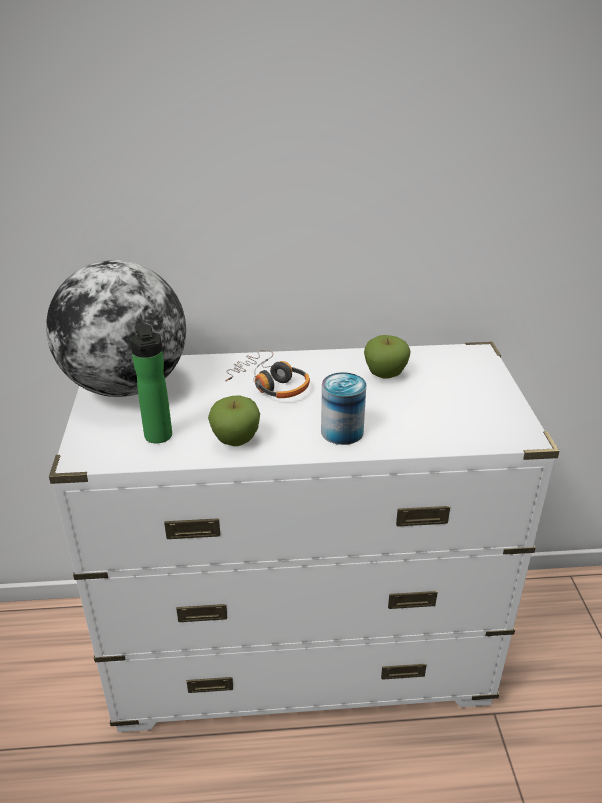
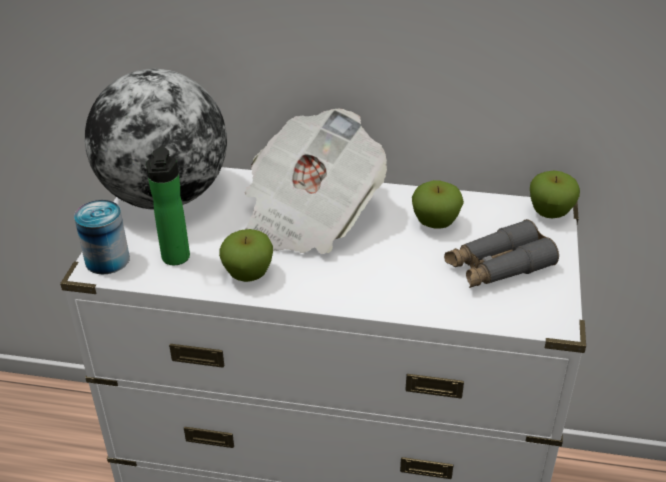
camera: 15 degrees right, 5 degrees up
(269, 384) = (308, 216): headphones -> newspaper
(342, 431) = (359, 283): can -> can (107, 260)
(455, 400) = (498, 266): none -> grey binoculars
(476, 354) = (550, 213): none -> apple

